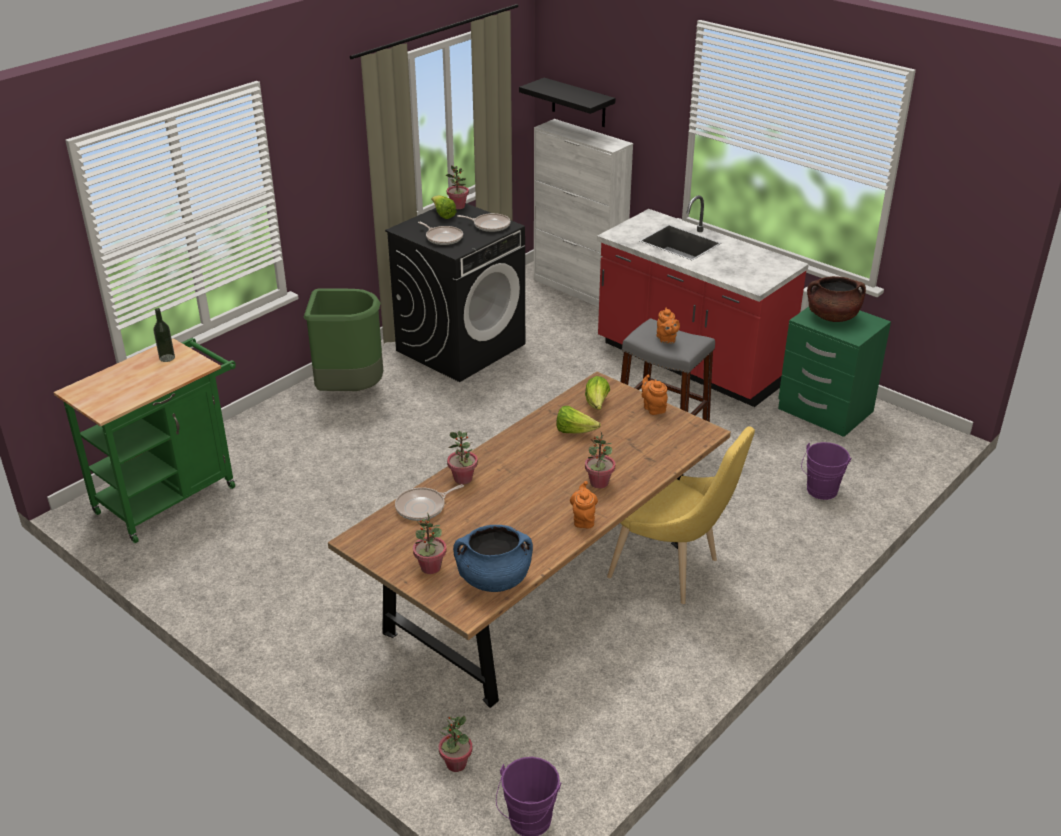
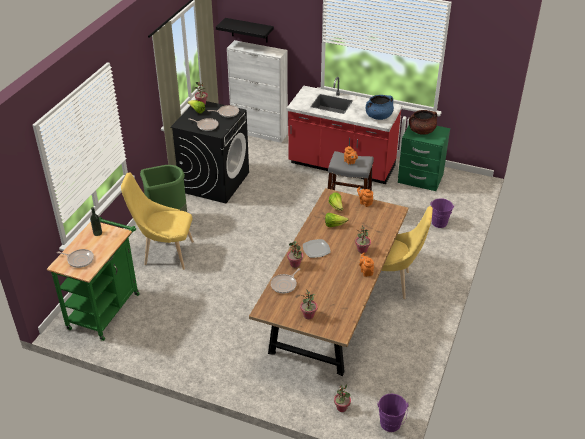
camera: 20 degrees left, 5 degrees up
(110, 390) = (79, 260): none -> frying pan
(315, 435) = (165, 253): none -> yellow chair
(494, 579) = (342, 313): blue cooking pot -> blue cooking pot (378, 116)
(516, 463) = (316, 249): none -> plate

